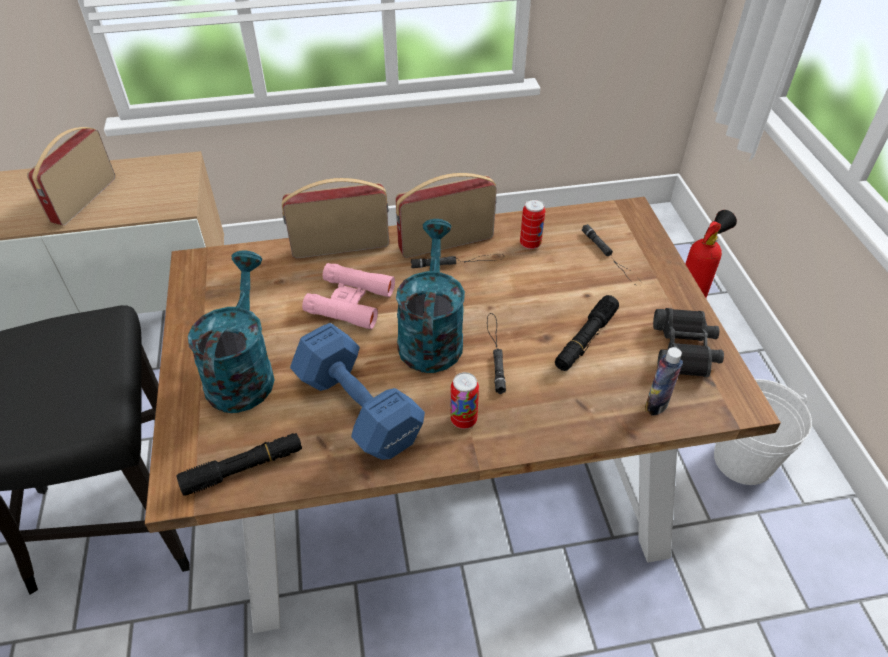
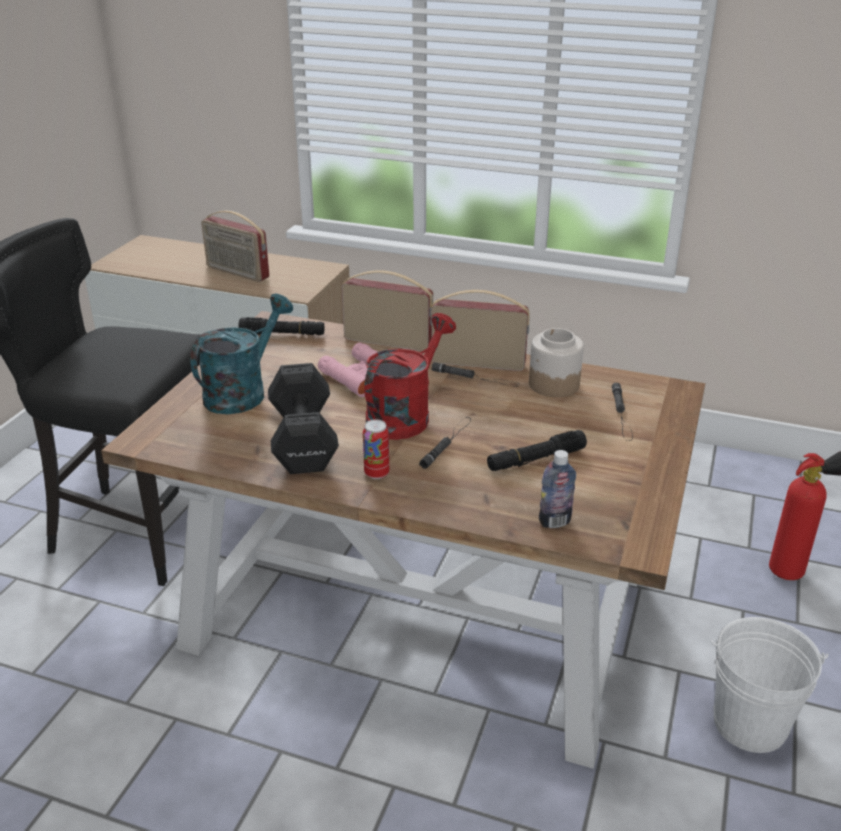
camera: 30 degrees right, 15 degrees down
(83, 200) = (237, 272): radio -> radio turned 105 degrees counterclockwise
(244, 469) = (190, 444): black flashlight -> black flashlight (282, 334)
(359, 411) = (302, 441): blue dumbbell -> black dumbbell
(431, 335) = (404, 415): turquoise watering can -> red watering can
(530, 244) = (553, 384): can -> jar
(685, 349) = (624, 496): black binoculars -> none

